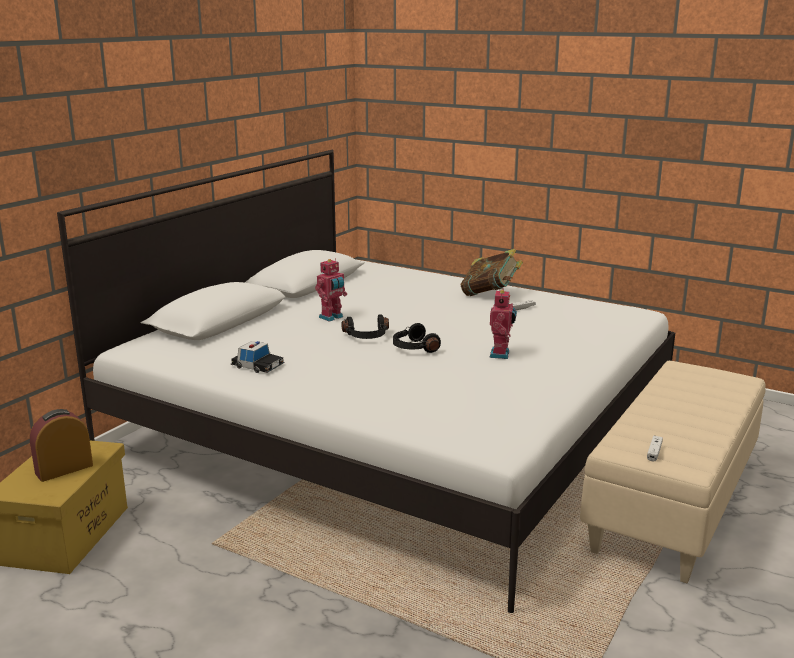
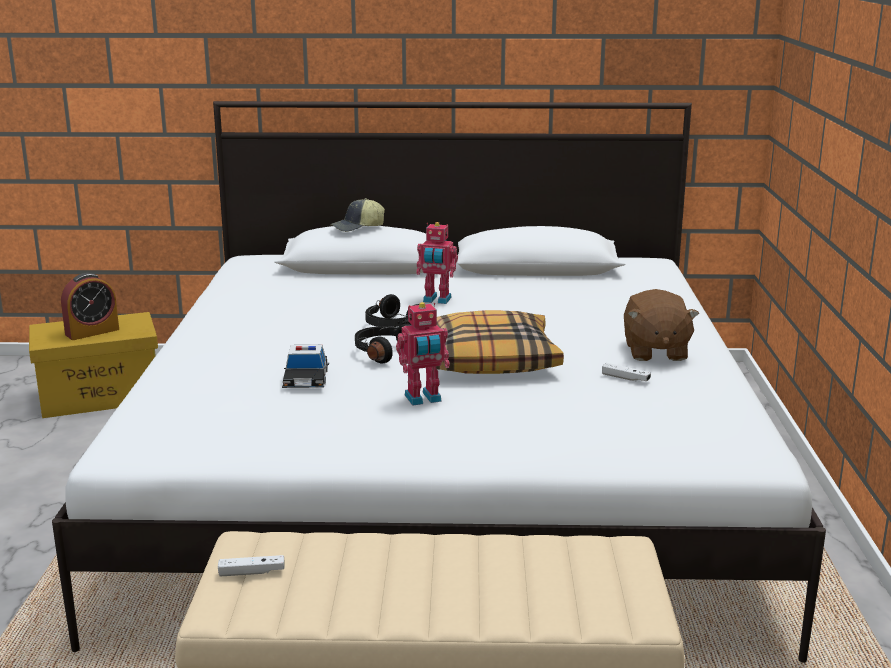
camera: 60 degrees right, 0 degrees up
(64, 469) = (92, 332): alarm clock -> alarm clock turned 120 degrees clockwise
(212, 291) = (358, 228): none -> cap
(257, 366) = (255, 306): toy car -> toy car (306, 378)
(456, 327) = (492, 359): none -> pillow
(490, 295) = (655, 351): book -> brown plush toy

